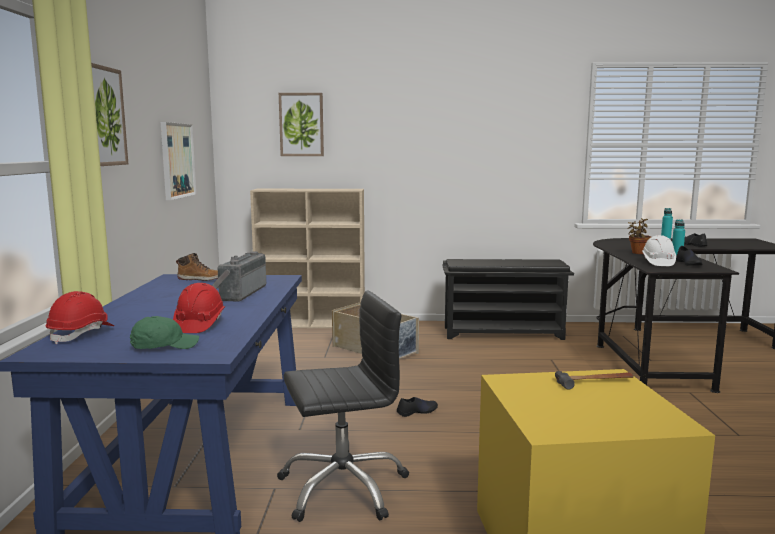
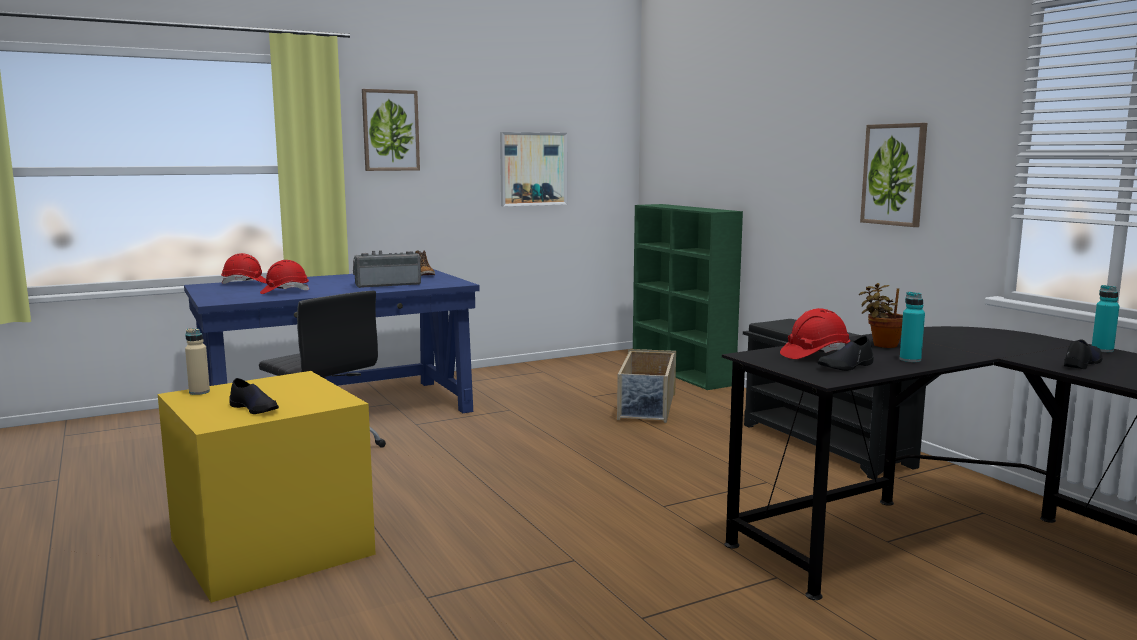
camera: 60 degrees right, 0 degrees up
(164, 346) = (228, 295): green cap -> none
(301, 124) = (698, 129): picture -> picture (894, 174)
(312, 324) = (682, 372): beige bookcase -> green bookcase
(417, 411) = (501, 451): black shoe -> black shoe (255, 408)
(541, 424) = (199, 392): none -> beige bottle
(594, 382) = (314, 397): hammer -> none
(658, 262) = (814, 355): white hard hat -> red hard hat

